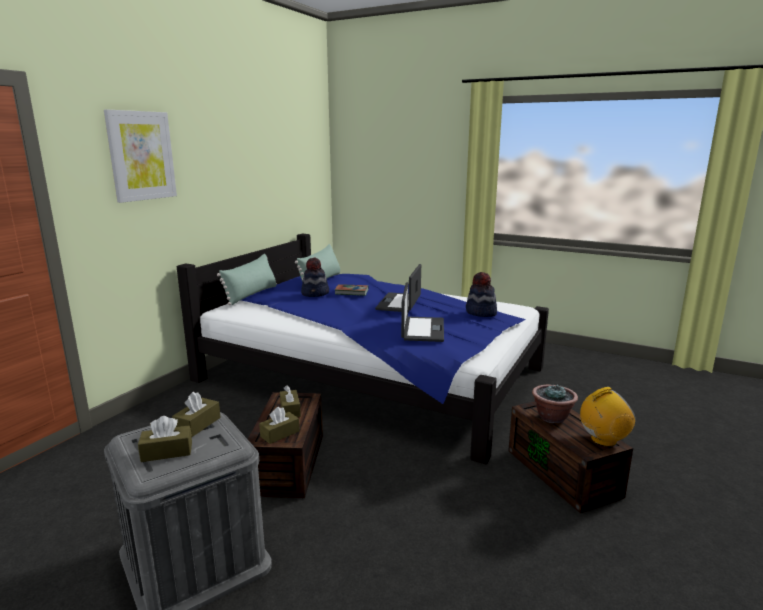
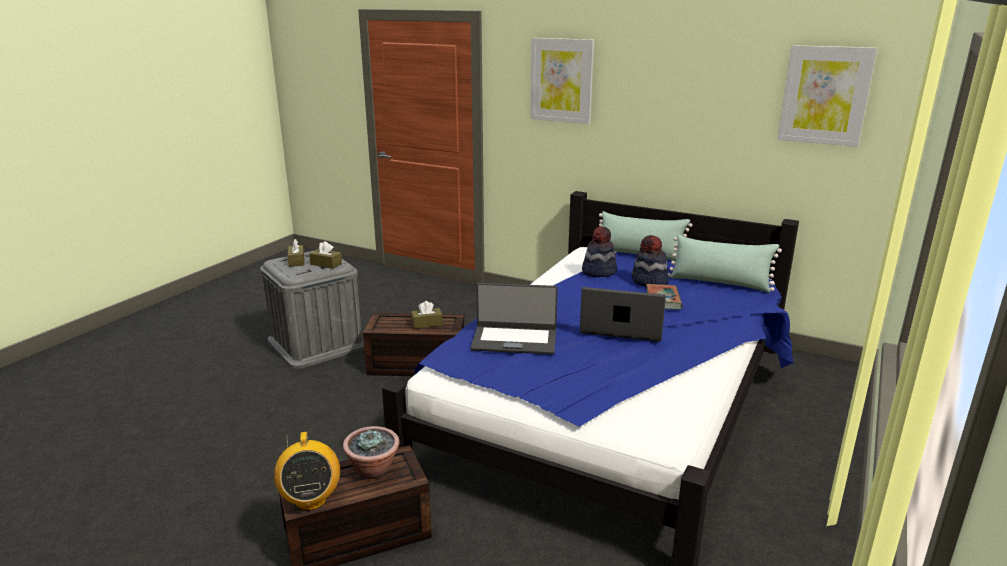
camera: 90 degrees right, 5 degrees up
(280, 434) = (386, 323): brown tissue box -> none
(297, 150) = (825, 95): none -> picture
(480, 313) = (594, 386): hat -> hat (598, 271)

